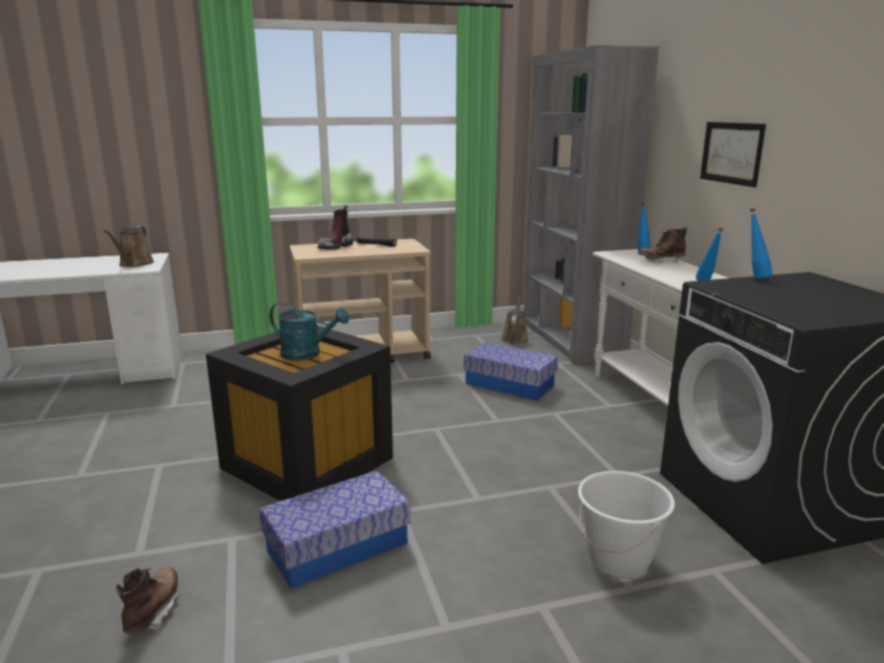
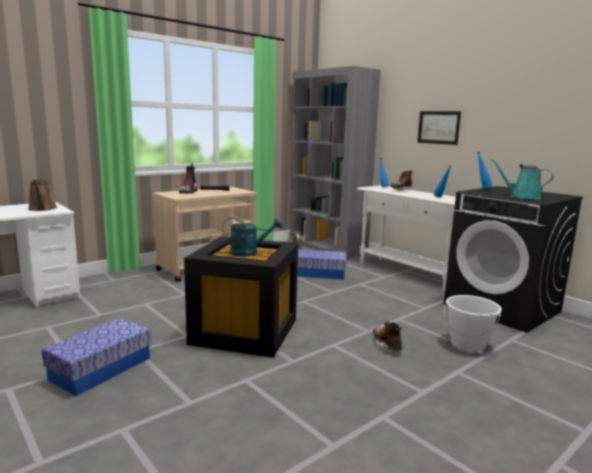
camera: 25 degrees left, 5 degrees down
(153, 611) = (243, 430): brown boot -> brown boot (386, 346)
(337, 546) = (318, 369): storage box -> storage box (101, 368)
(792, 306) = (522, 197): none -> turquoise watering can

